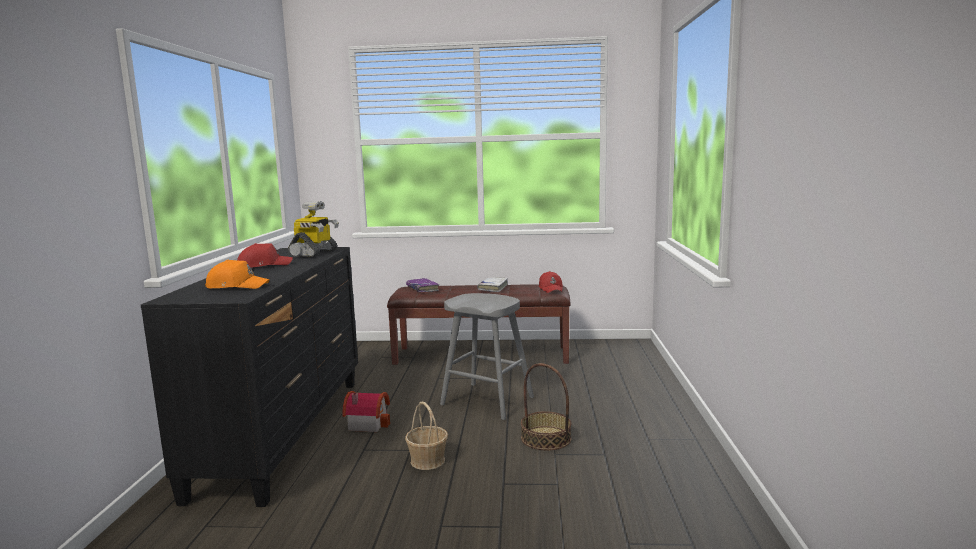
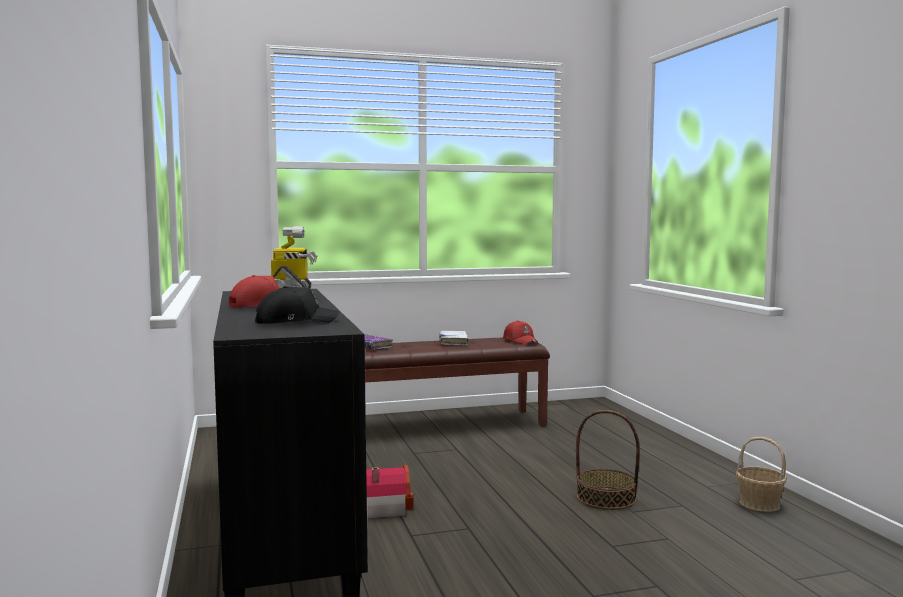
camera: 20 degrees left, 5 degrees down
(237, 286) = (295, 321): orange cap -> black cap
(428, 460) = (502, 536): basket -> basket (759, 503)
(487, 401) = (499, 470): grey stool -> none

